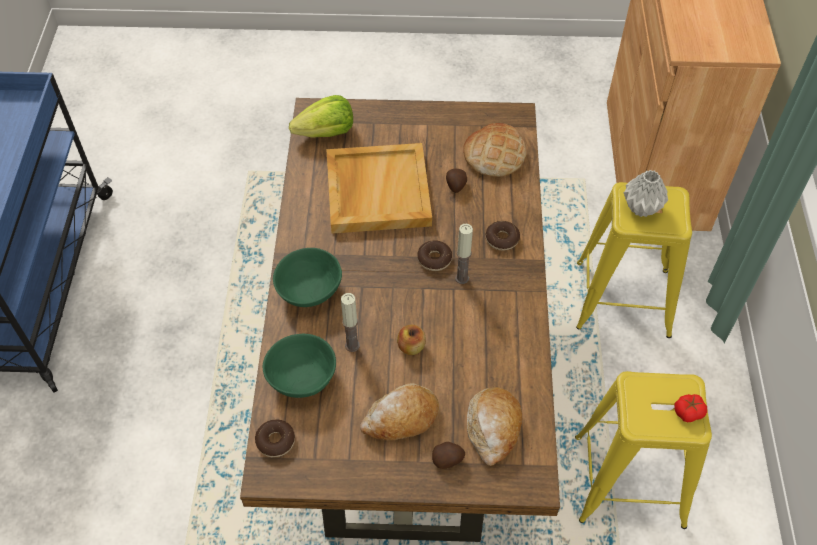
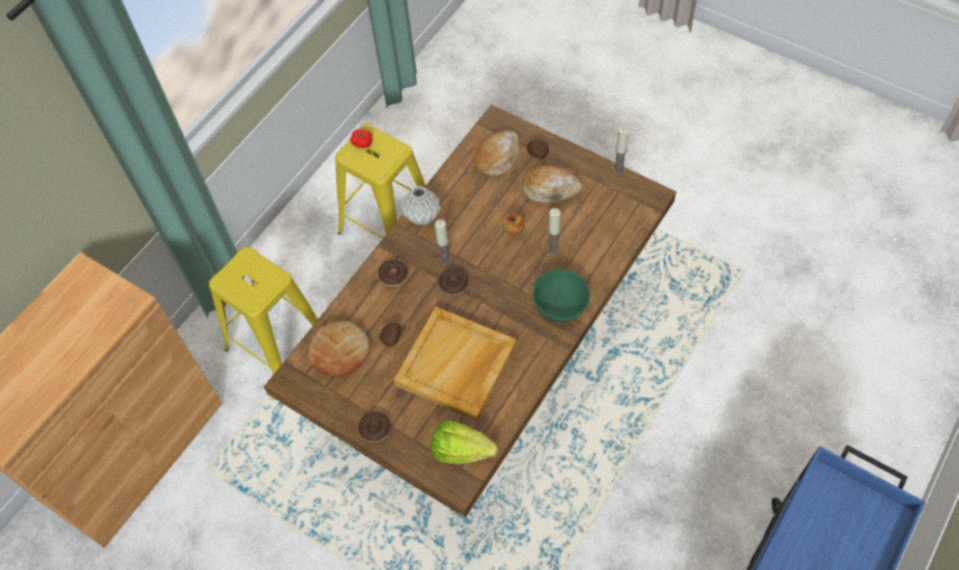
camera: 145 degrees left, 5 degrees up
(275, 441) = (638, 212): donut -> donut (375, 429)
(303, 378) = (599, 243): green bowl -> none
(330, 489) = (618, 170): none -> candle
(641, 208) = (255, 285): grey vase -> grey vase (422, 217)

